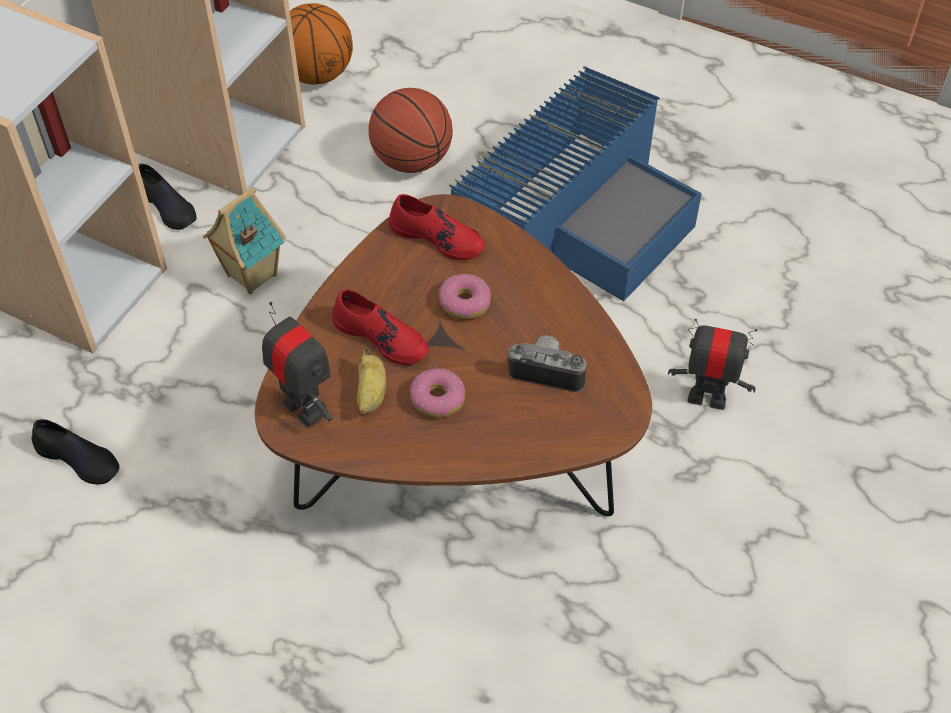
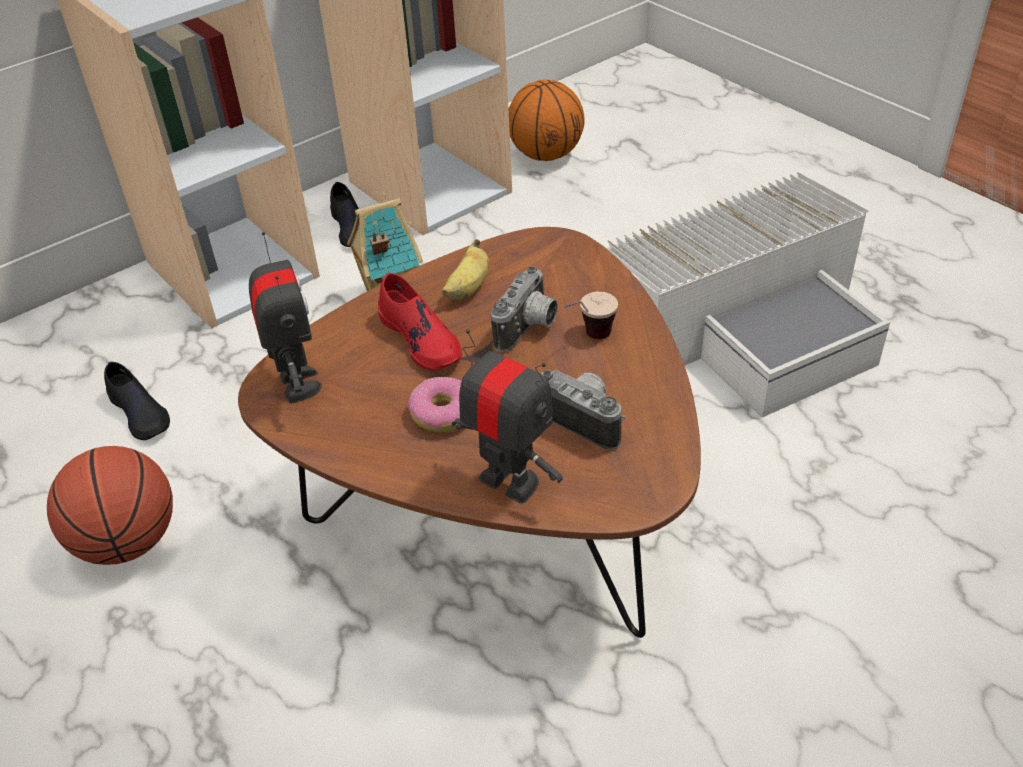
camera: 25 degrees right, 10 degrees down
(371, 394) = (375, 389): banana -> banana (468, 288)
(412, 160) = (598, 240): basketball -> basketball (128, 542)
(438, 238) = (537, 264): red shoe -> none
(464, 303) = (529, 329): donut -> camera
(515, 299) = (588, 339): none -> cup
(576, 216) = (746, 324): blue storage box -> white storage box
(707, 398) = (819, 544): toy robot -> toy robot (509, 482)

